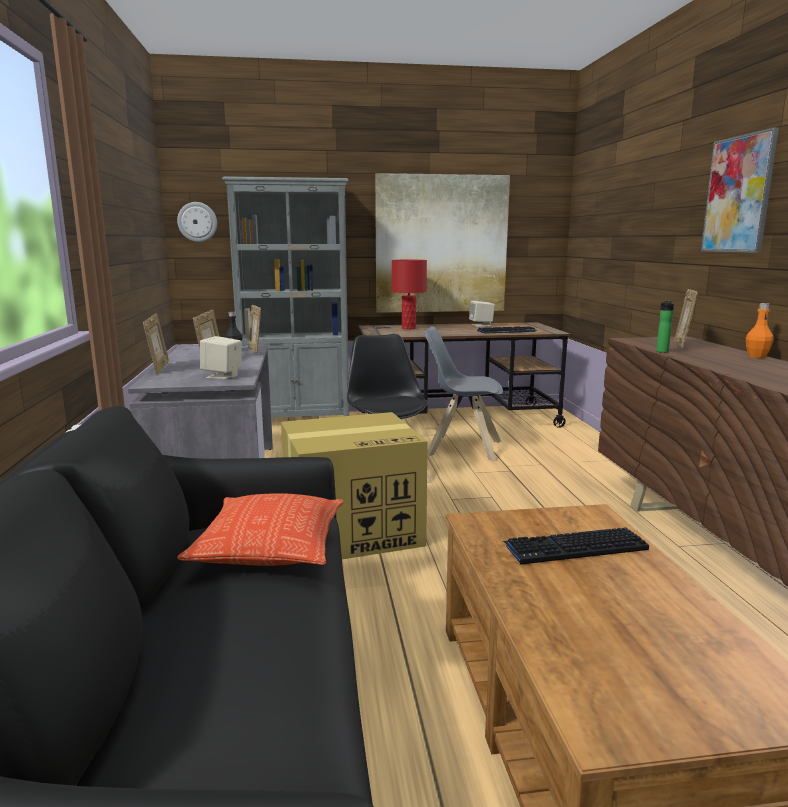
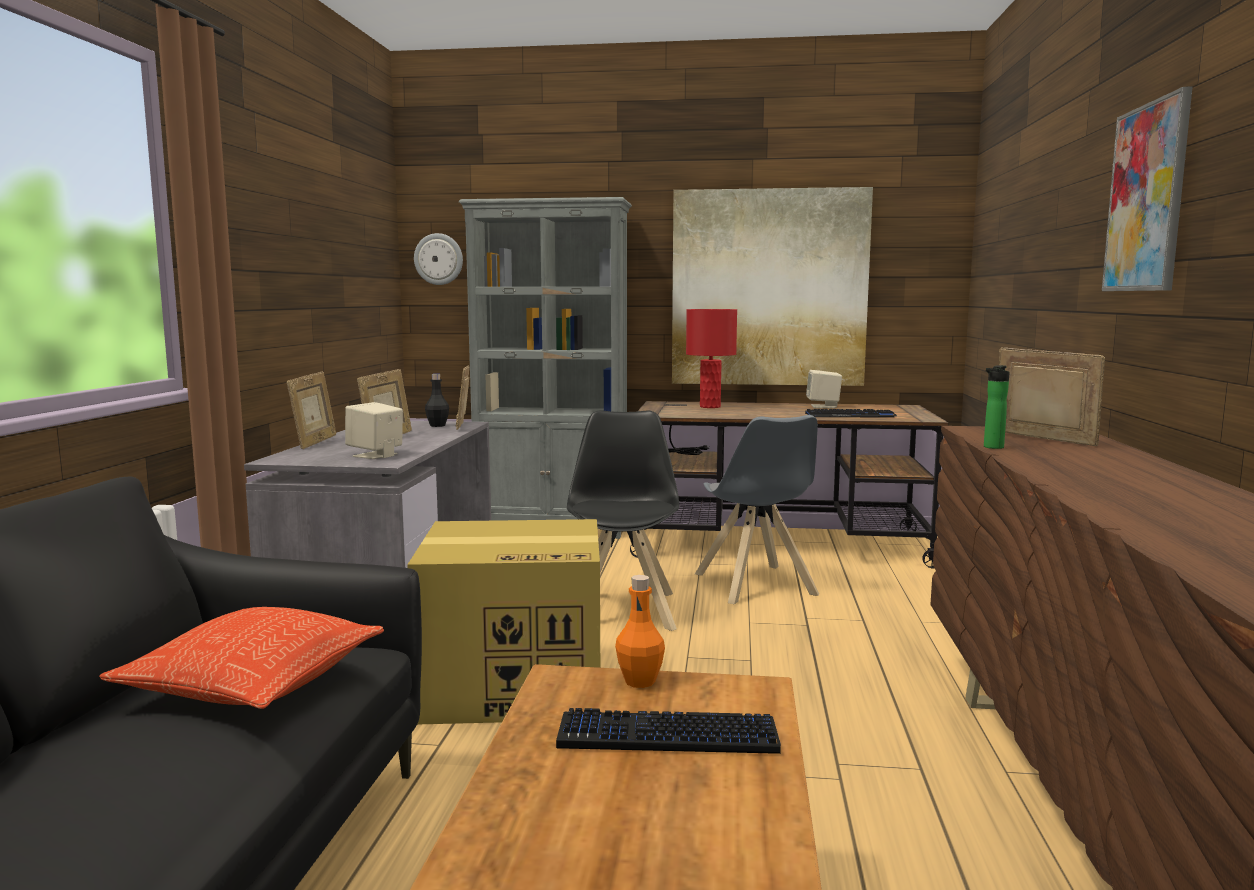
camera: 15 degrees right, 5 degrees down
(461, 448) = (756, 586): grey chair -> grey chair turned 135 degrees counterclockwise
(681, 346) = (1044, 441): picture frame -> picture frame turned 105 degrees clockwise
(756, 357) = (1148, 462): orange bottle -> orange bottle (640, 681)

